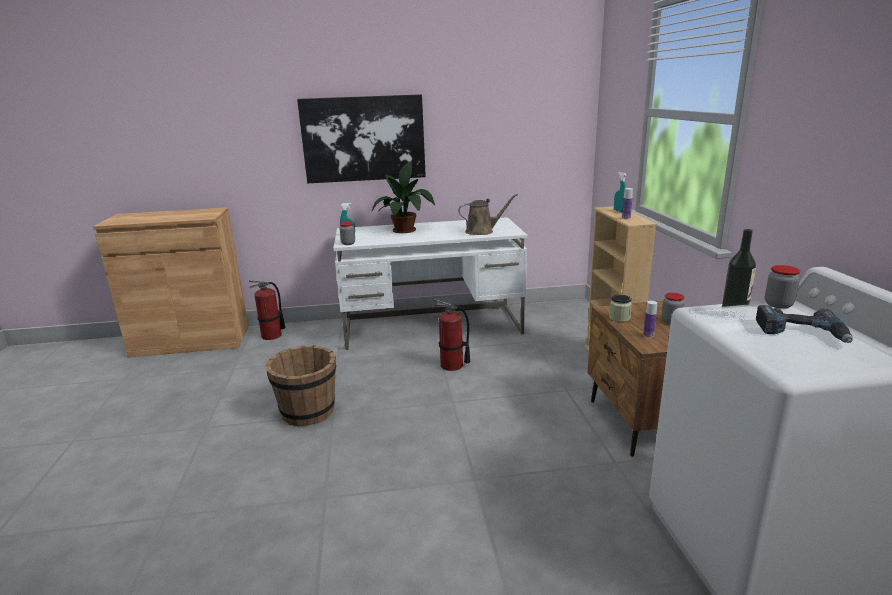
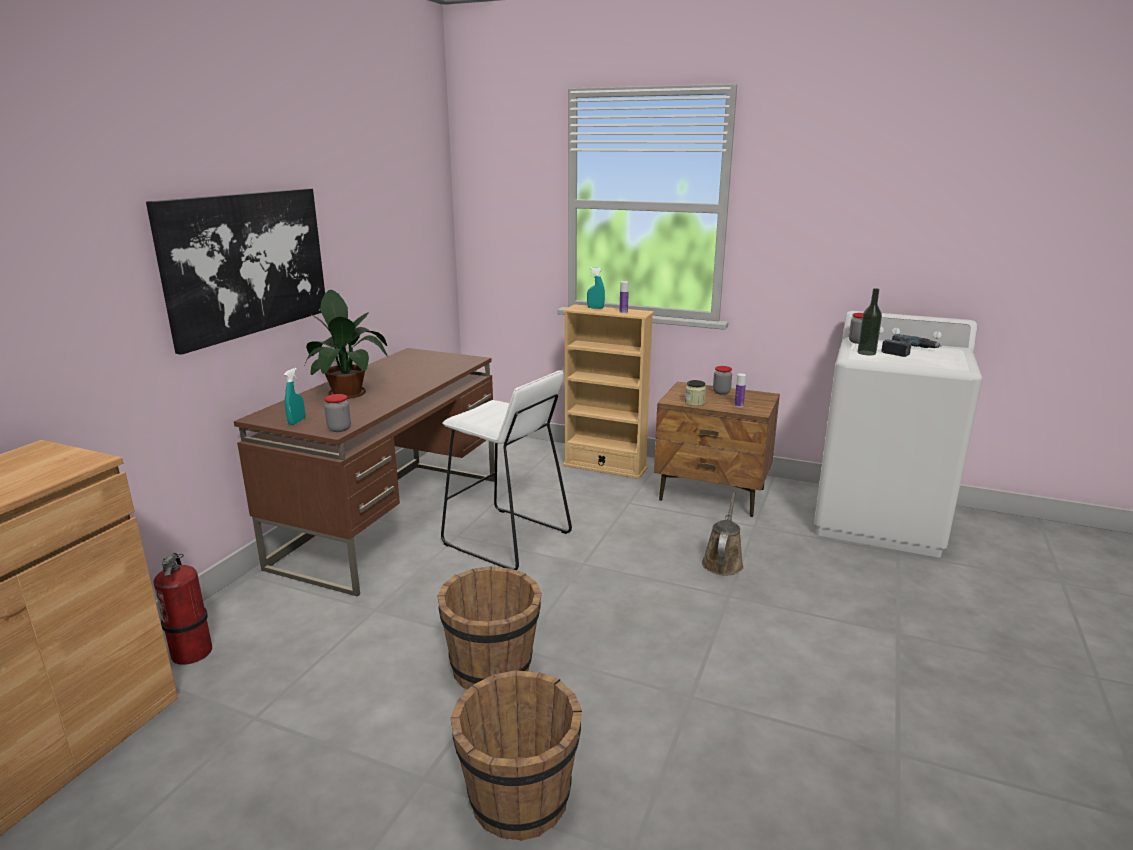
camera: 60 degrees left, 0 degrees up
(198, 462) = (519, 800): none -> brown bucket
(433, 326) = (392, 520): white desk -> brown desk
(452, 365) = (507, 539): fire extinguisher -> white stool
(482, 231) = (440, 367): brown watering can -> brown watering can (723, 562)

